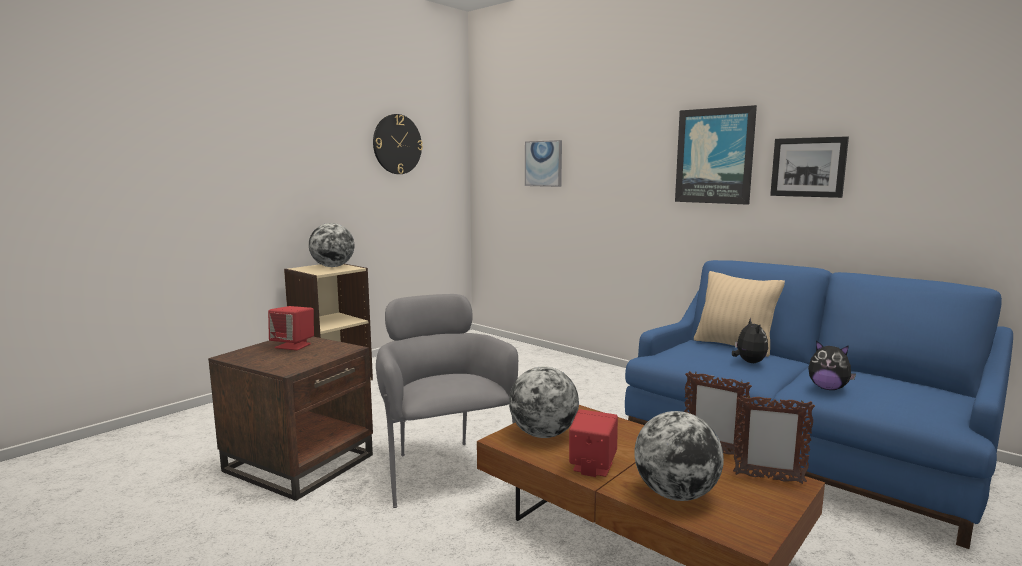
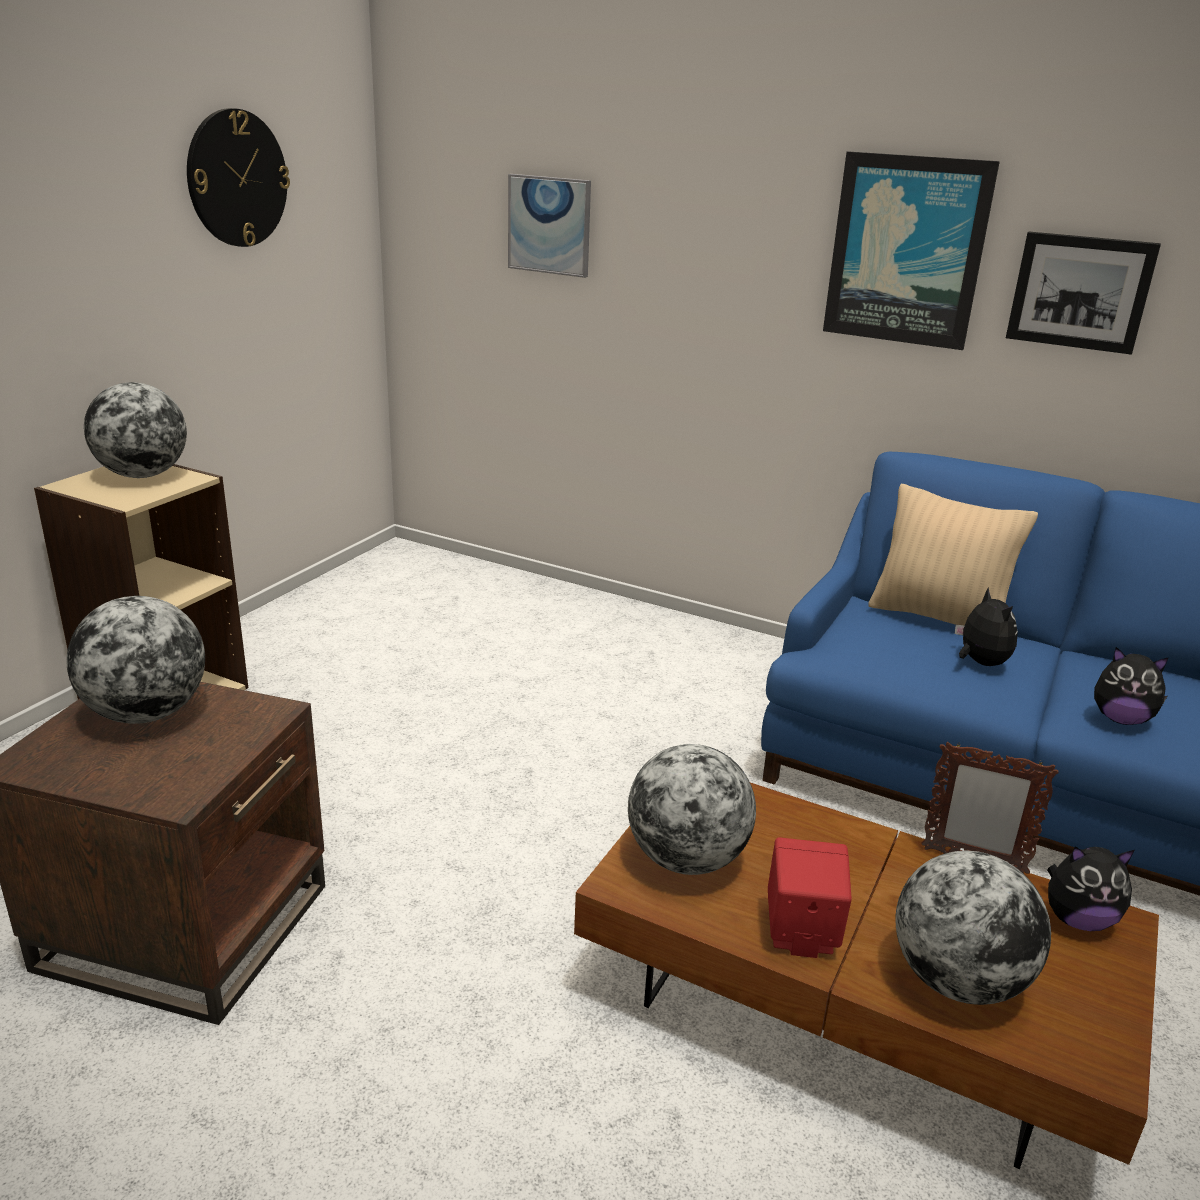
camera: 15 degrees left, 15 degrees up
(293, 346) = (147, 713): red speaker -> globe
(444, 467) = (474, 899): grey armchair -> none
(768, 478) = (1077, 919): picture frame -> plush toy

